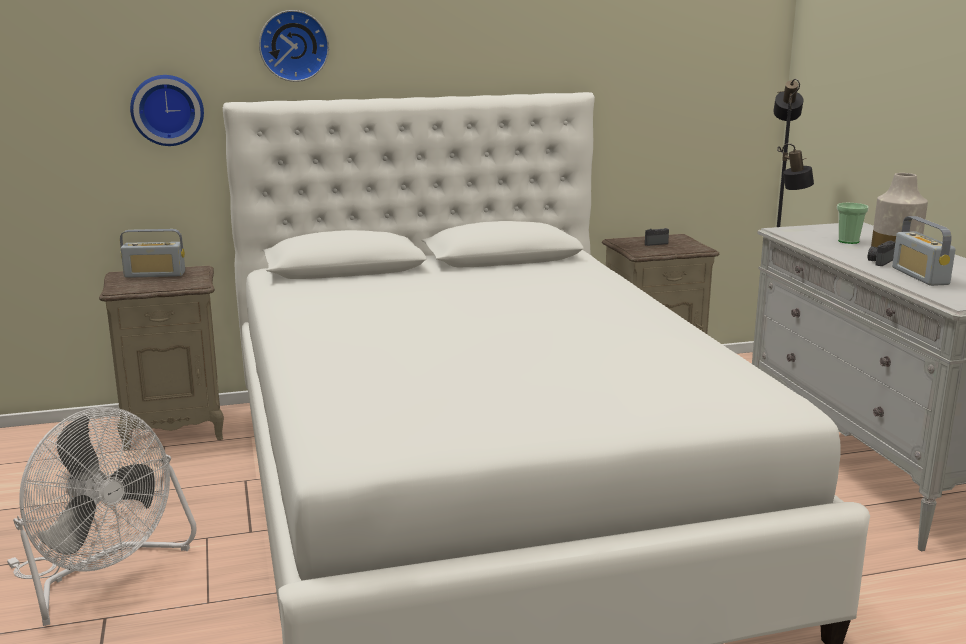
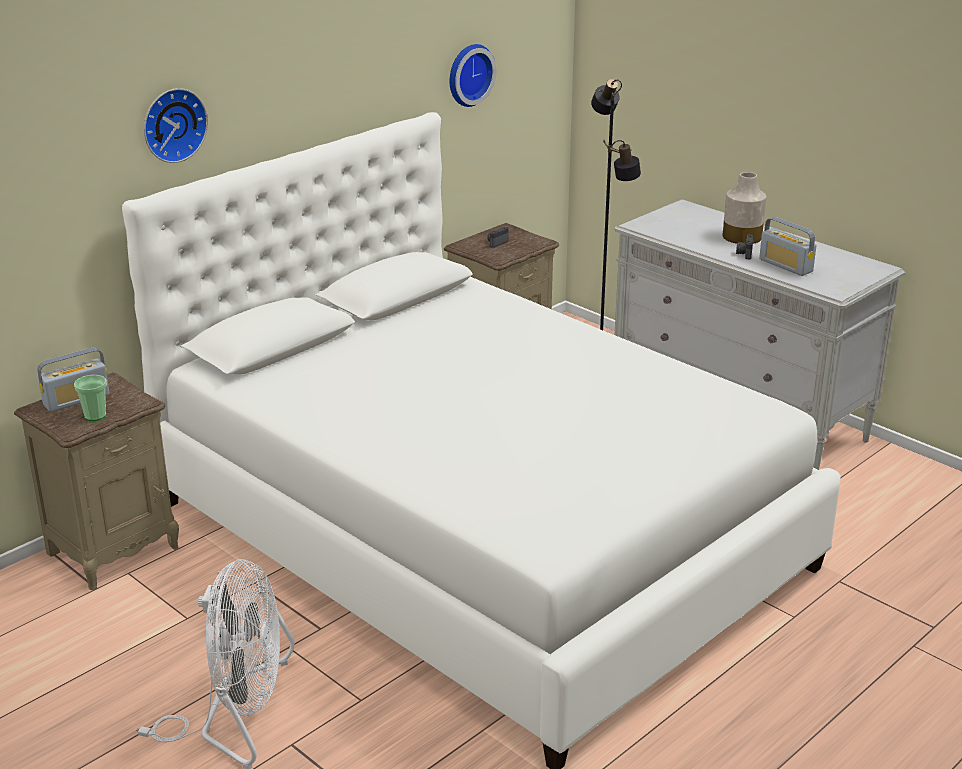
camera: 30 degrees left, 10 degrees up
(167, 110) = (58, 221): wall clock -> wall clock (468, 74)
(848, 241) = (699, 230): cup -> cup (95, 415)

